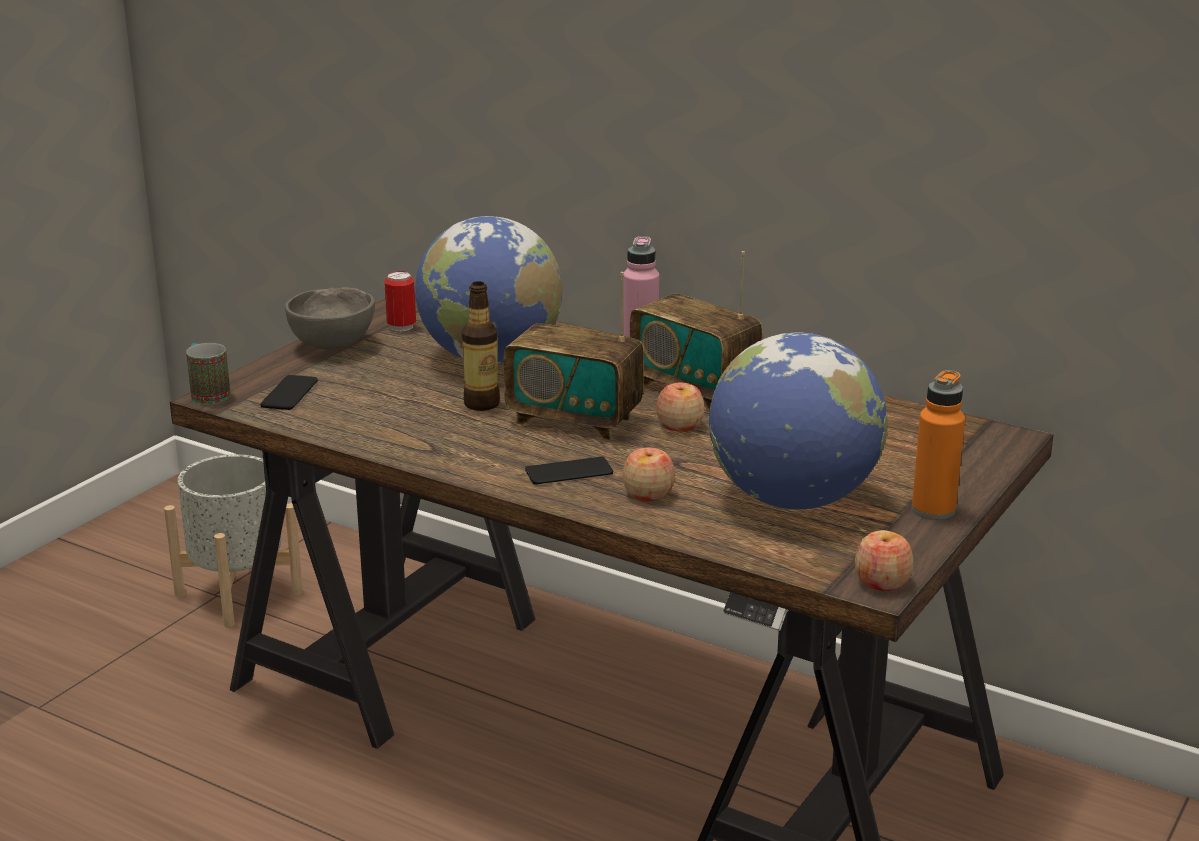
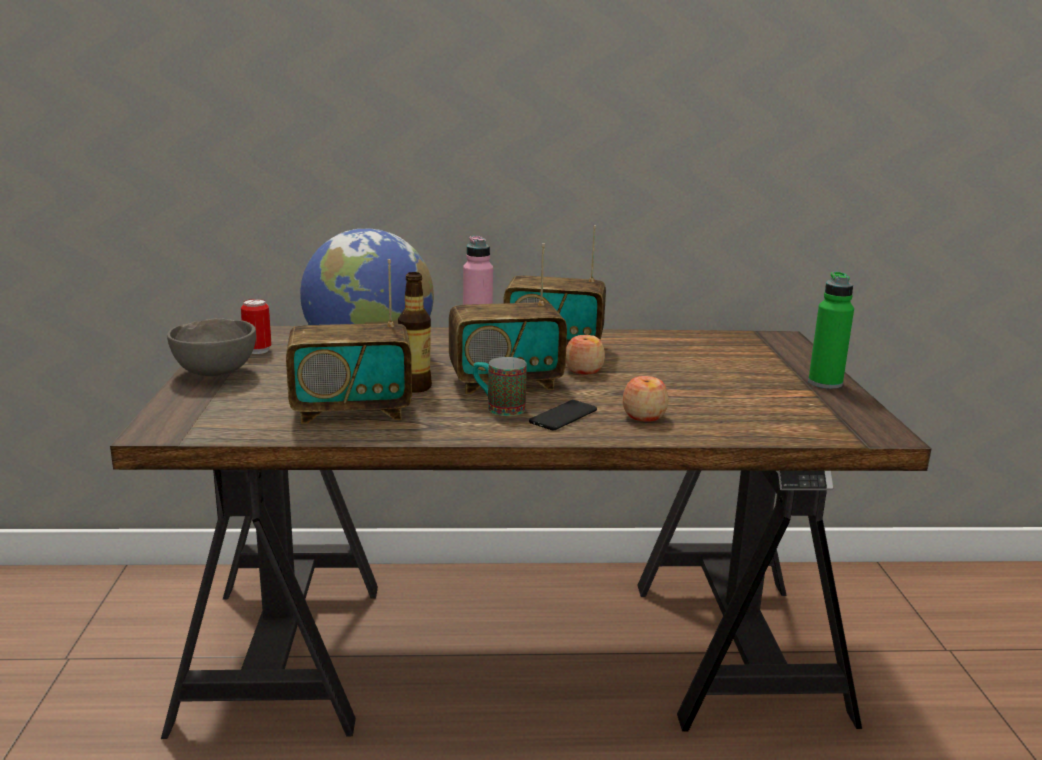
camera: 35 degrees left, 5 degrees down
(207, 393) = (144, 430): mug -> mug (498, 407)
(238, 594) = (90, 650): grey planter -> none
(289, 393) = (230, 414): phone -> none
(389, 416) = (351, 411): none -> radio
(793, 500) = (739, 397): globe -> none
(882, 582) = (884, 430): apple -> none
(933, 510) = (825, 383): orange bottle -> green bottle

